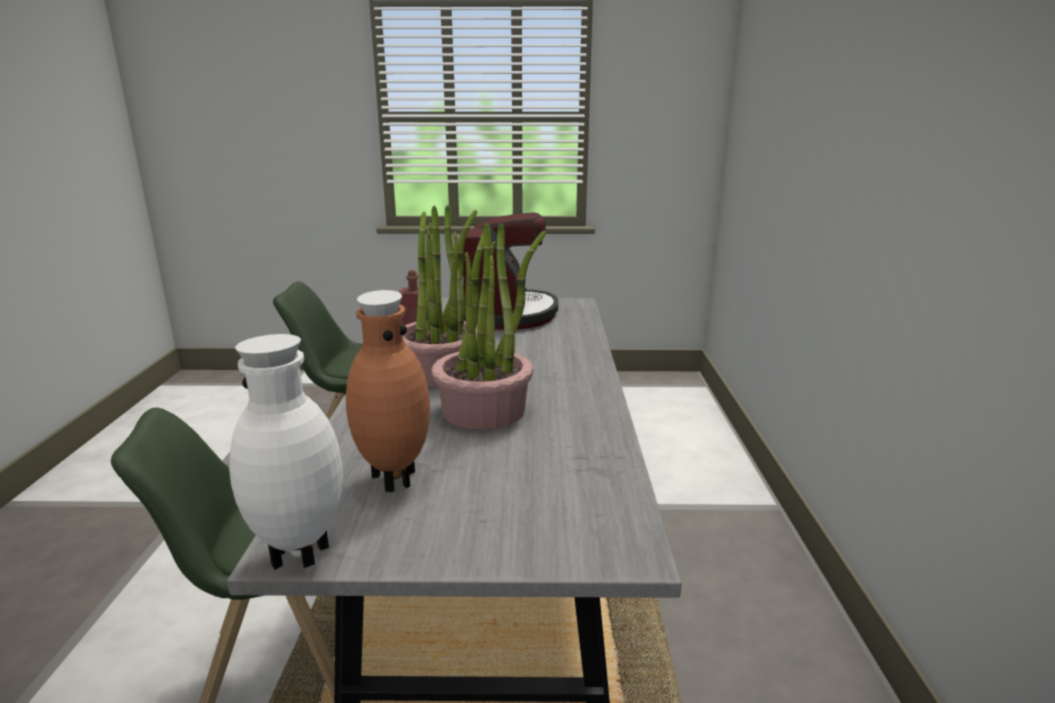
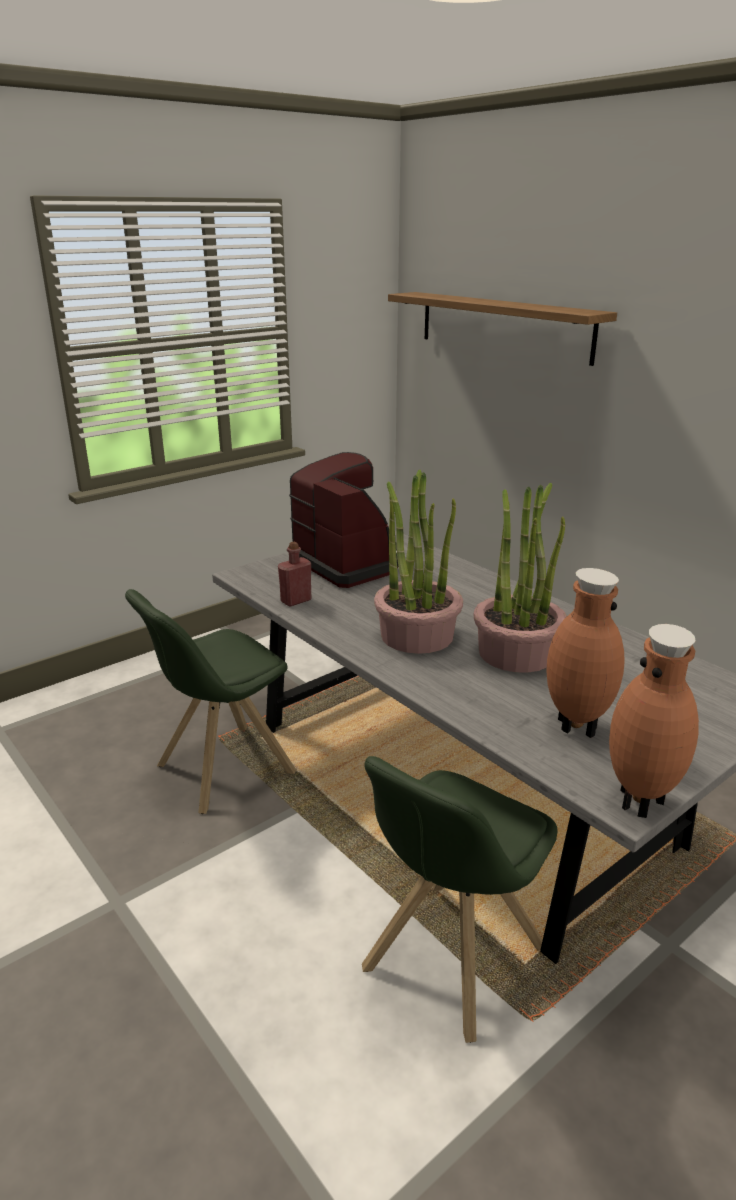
camera: 40 degrees left, 5 degrees up
(301, 557) = (641, 802): white vase -> brown vase
(774, 111) = (503, 326): none -> shelf

